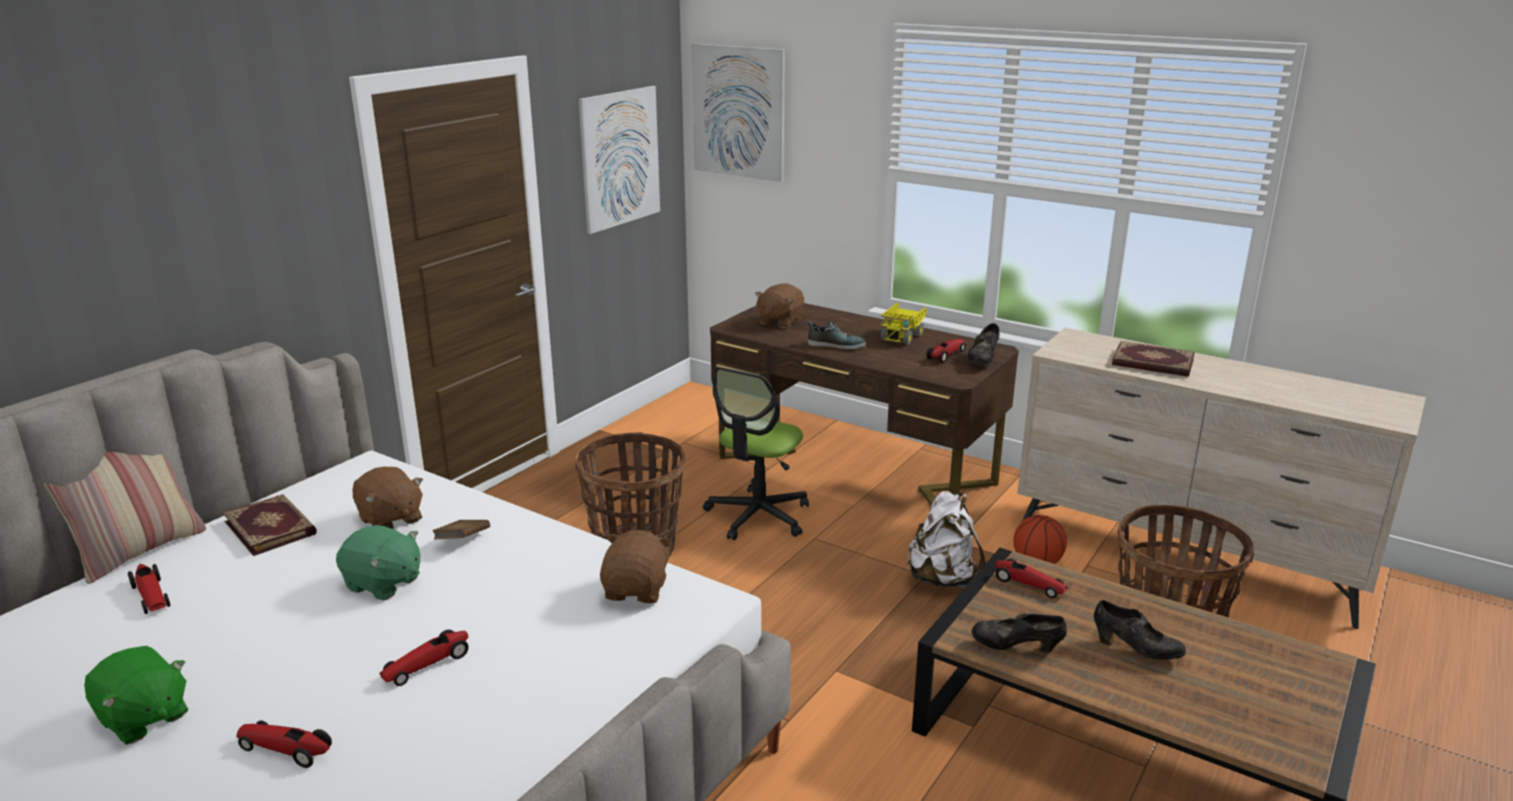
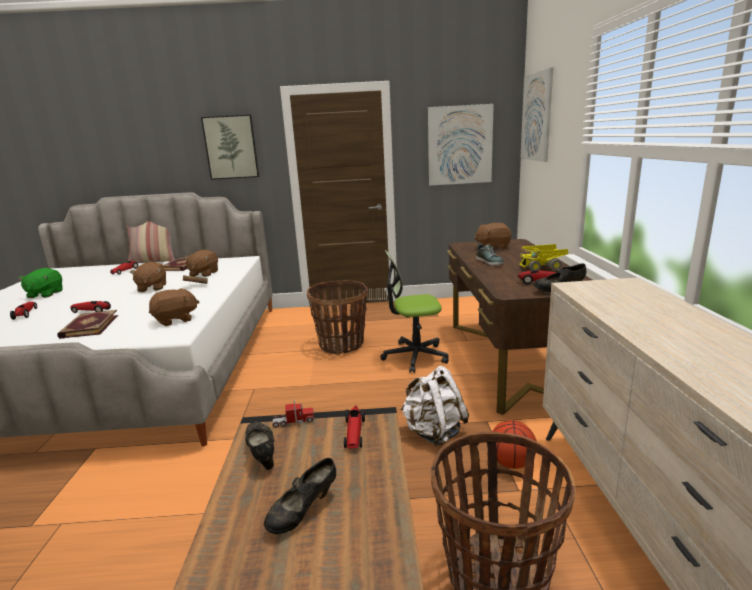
camera: 55 degrees right, 5 degrees down
(260, 223) = (231, 147): none -> picture
(383, 584) = (152, 288): green plush toy -> brown plush toy
(968, 611) = (293, 421): none -> toy truck
(1135, 650) = (303, 512): black shoe -> black shoe turned 45 degrees clockwise
(1152, 363) = (644, 314): book -> book (89, 326)

